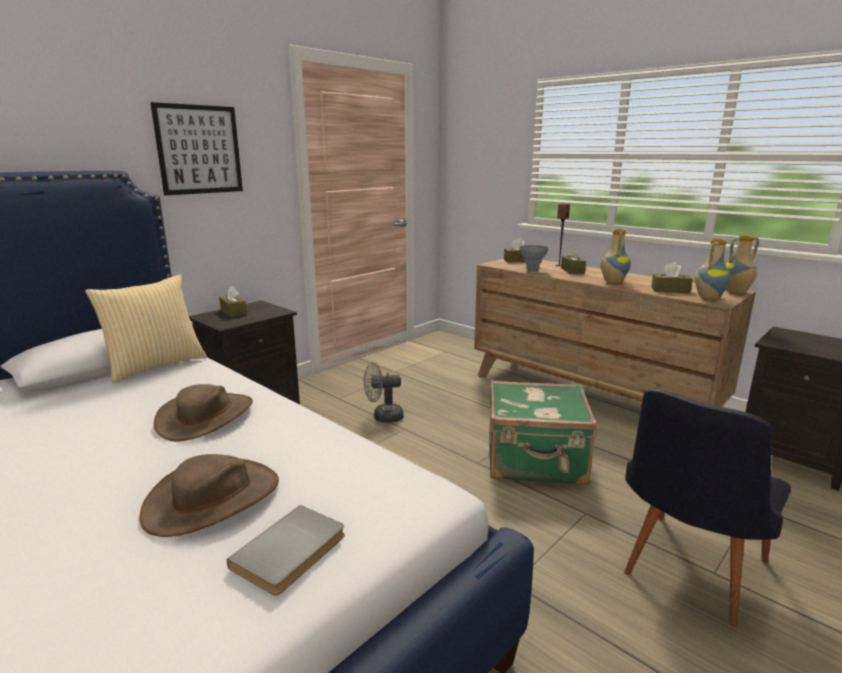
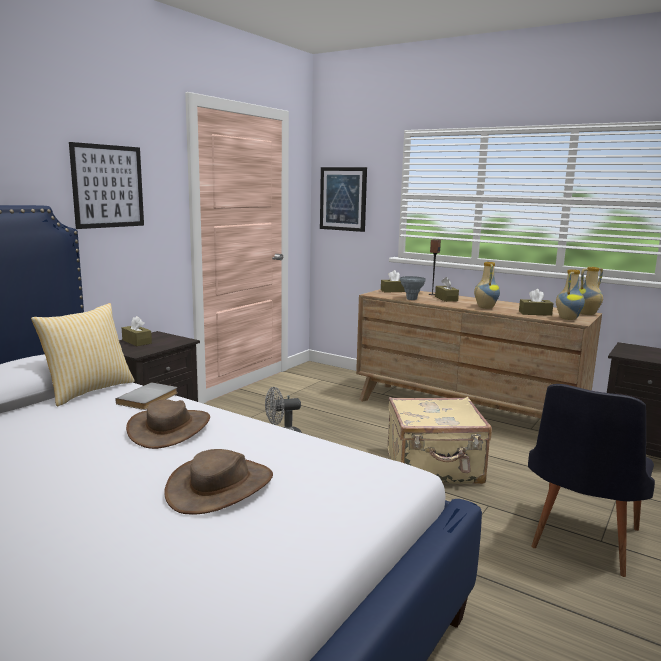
camera: 10 degrees left, 5 degrees down
(292, 552) = (312, 516): grey book -> grey book (149, 398)
(472, 160) = (343, 199): none -> picture
(535, 462) = (434, 468): green suitcase -> beige suitcase

